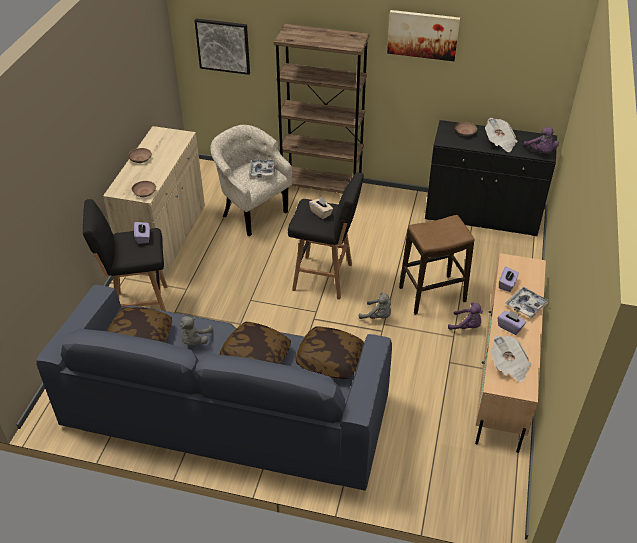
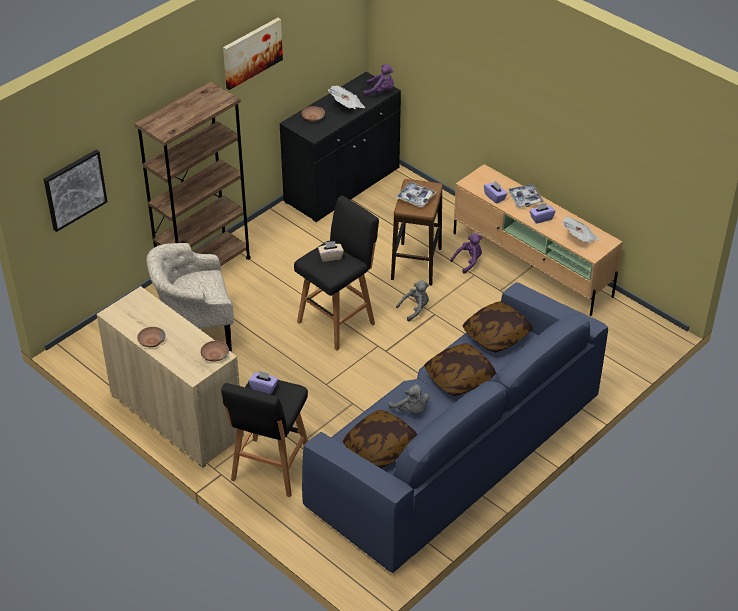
camera: 60 degrees left, 0 degrees up
(262, 171) = (201, 279): tray -> tray (415, 197)

